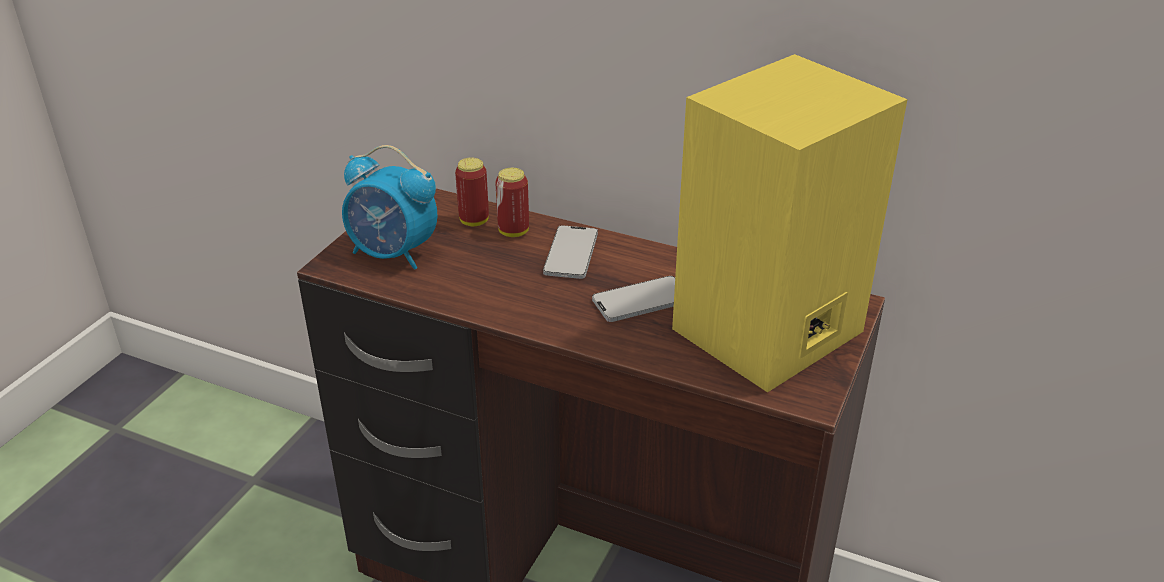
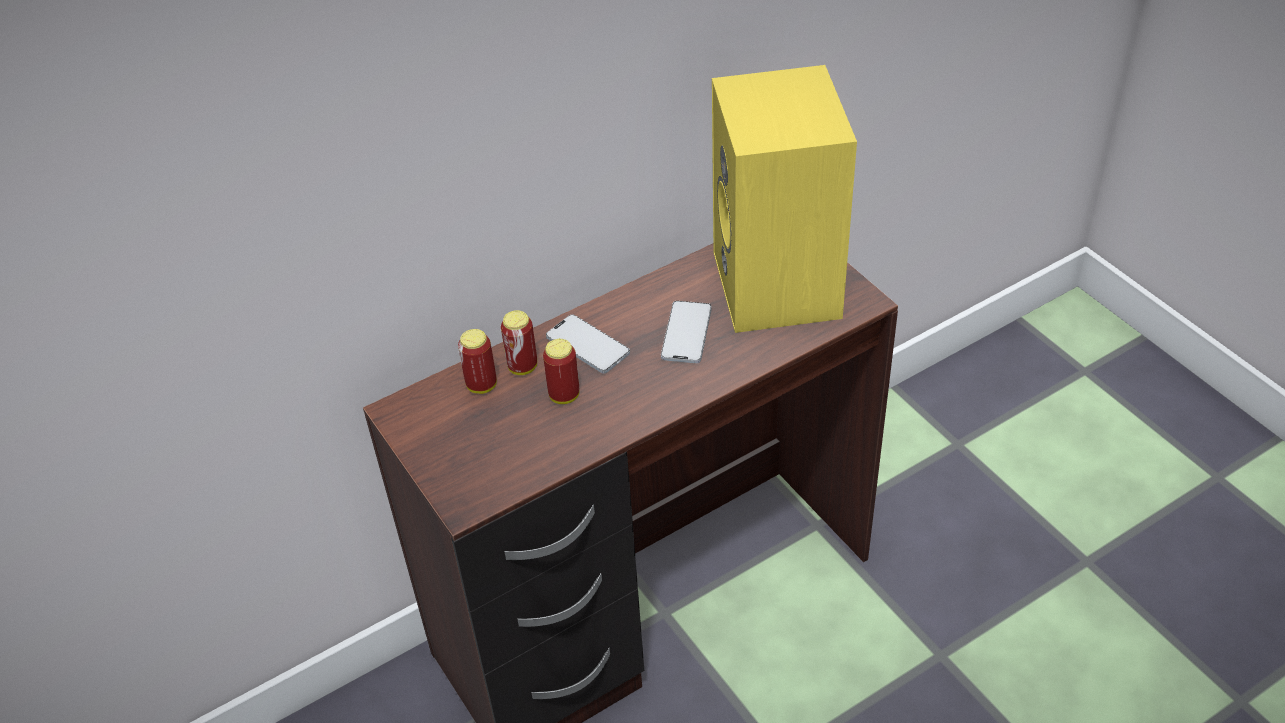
camera: 55 degrees left, 10 degrees up
(393, 254) = (486, 458): alarm clock -> none
(498, 264) = (564, 395): none -> can

